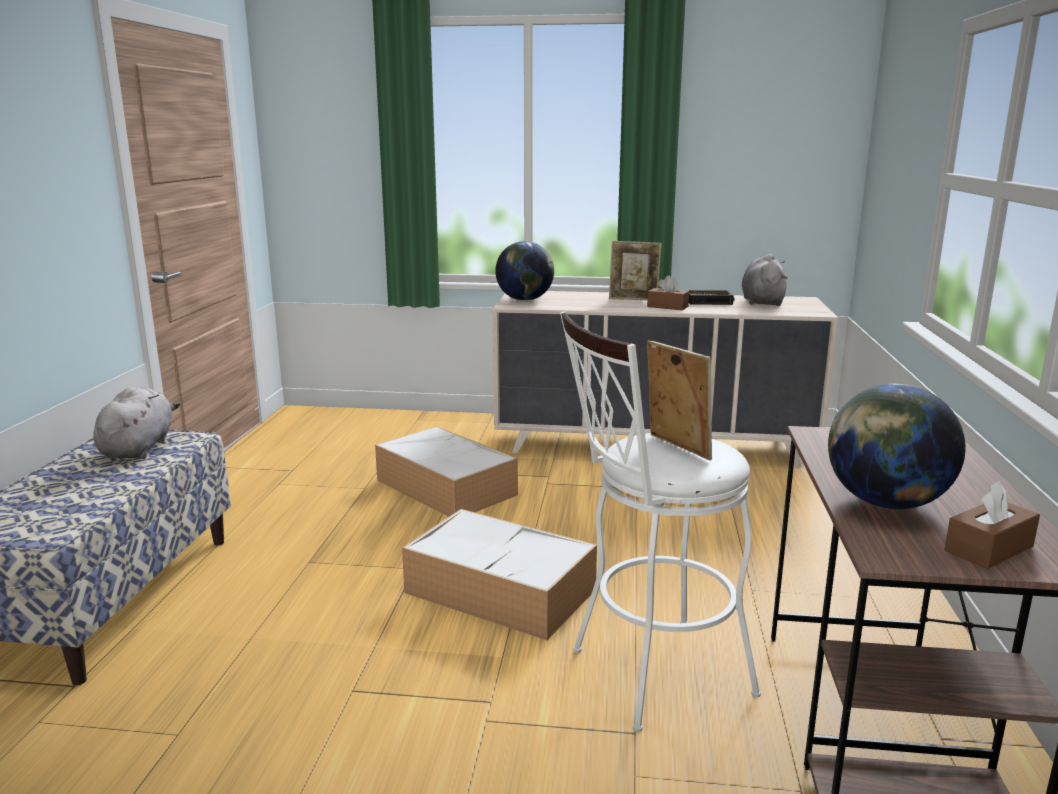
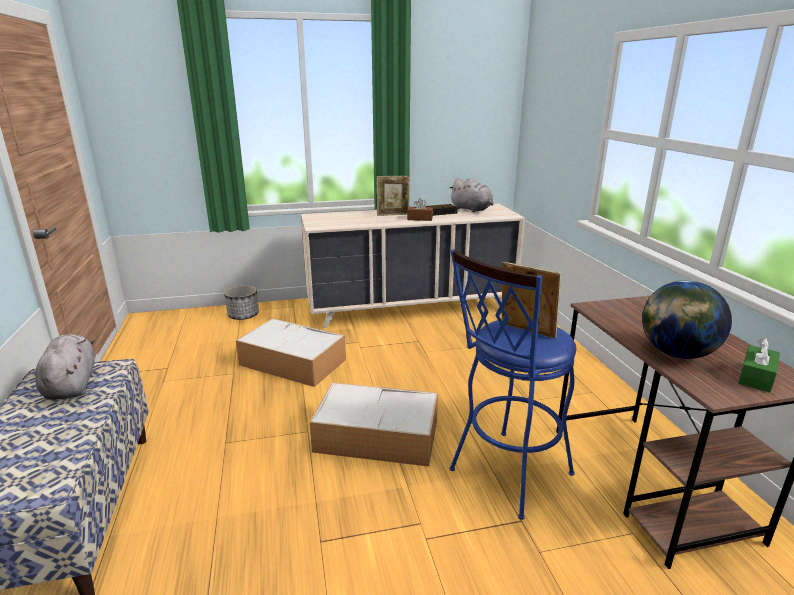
camera: 20 degrees left, 5 degrees up
(418, 424) = (243, 315): none -> planter
(525, 300) = (321, 221): globe -> none
(648, 675) = (504, 476): white stool -> blue stool
(762, 301) = (472, 209): grey plush toy -> grey plush toy turned 150 degrees clockwise
(989, 549) = (756, 377): brown tissue box -> green tissue box

